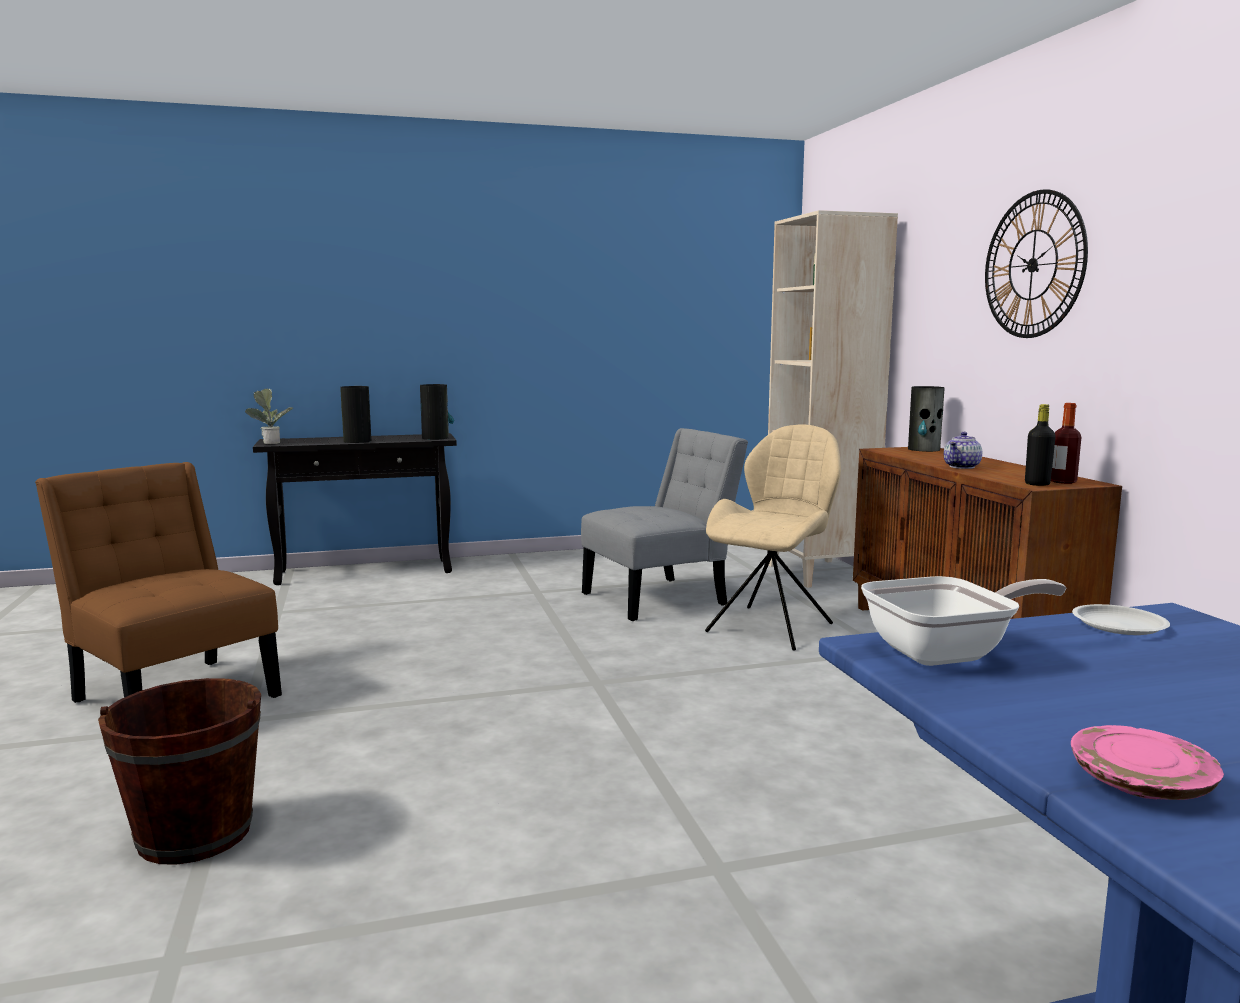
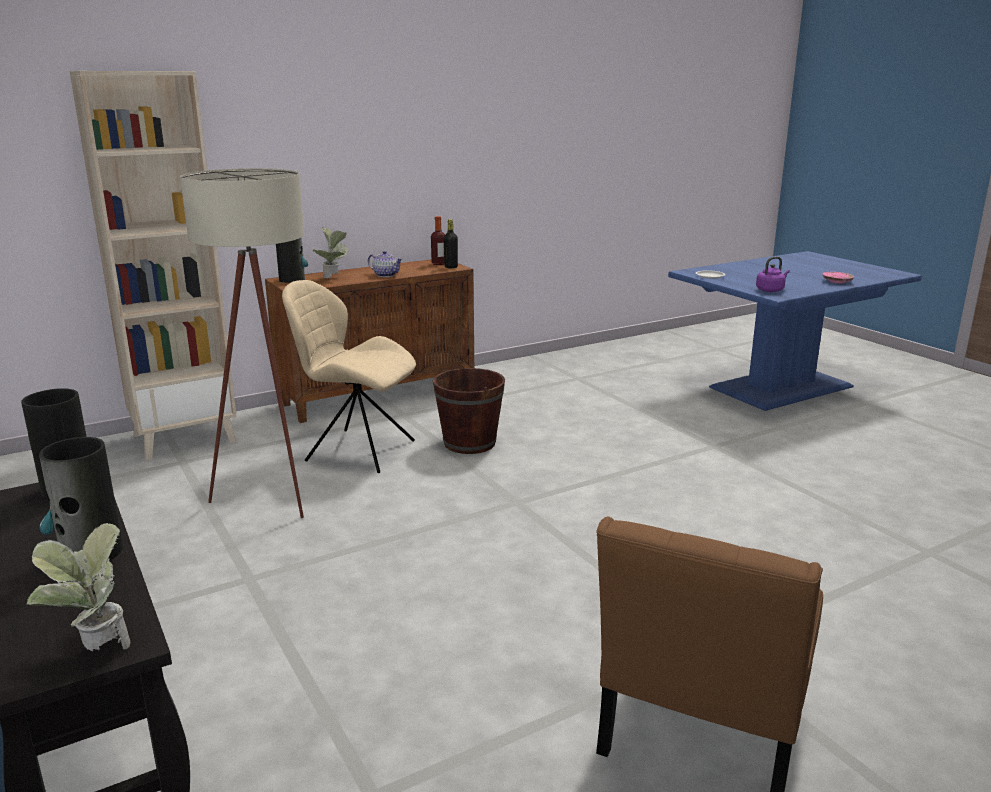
camera: 105 degrees left, 10 degrees up
(194, 834) = (856, 593): brown bucket -> brown bucket (469, 443)
(661, 598) = (274, 502): grey chair -> beige floor lamp
(939, 456) = (334, 277): none -> potted plant
(948, 653) = (771, 290): frying pan -> purple kettle
(1033, 265) = (351, 128): wall clock -> none

